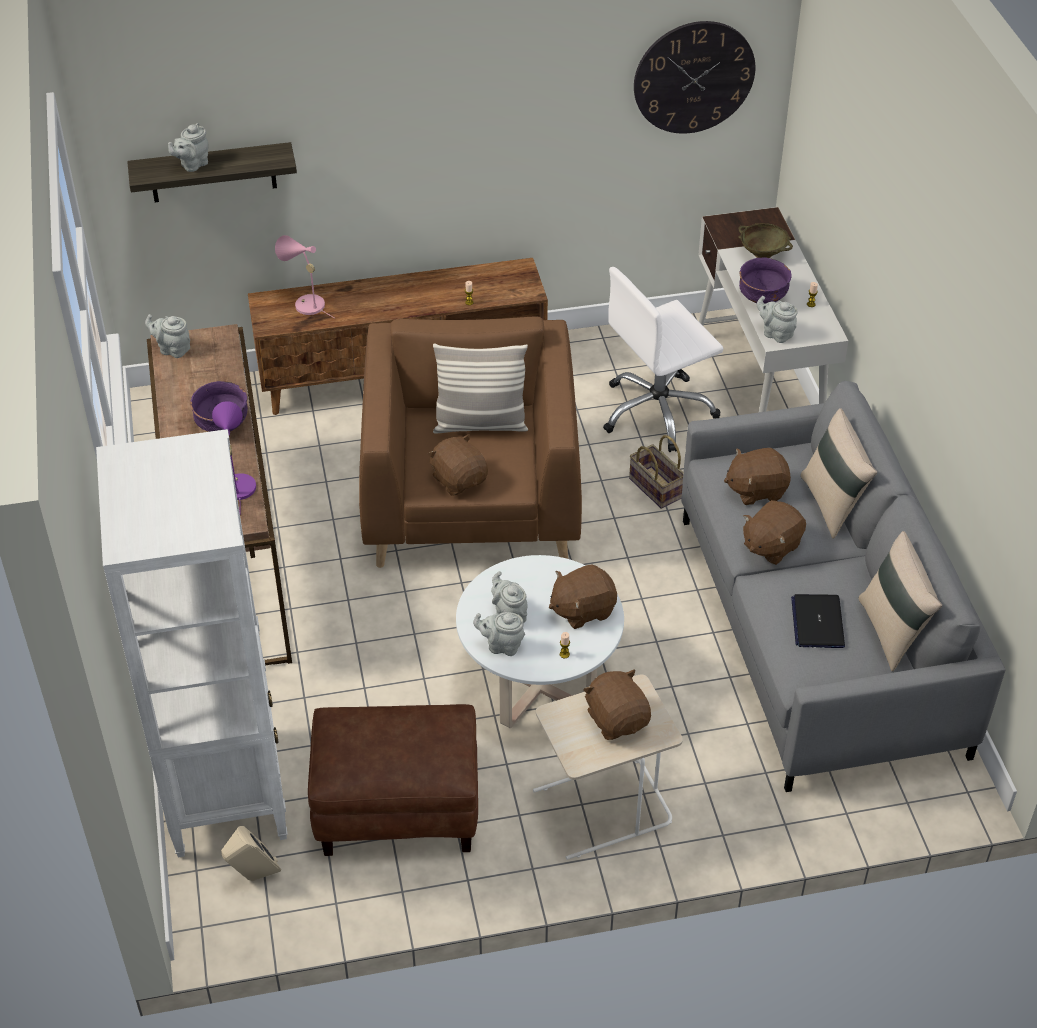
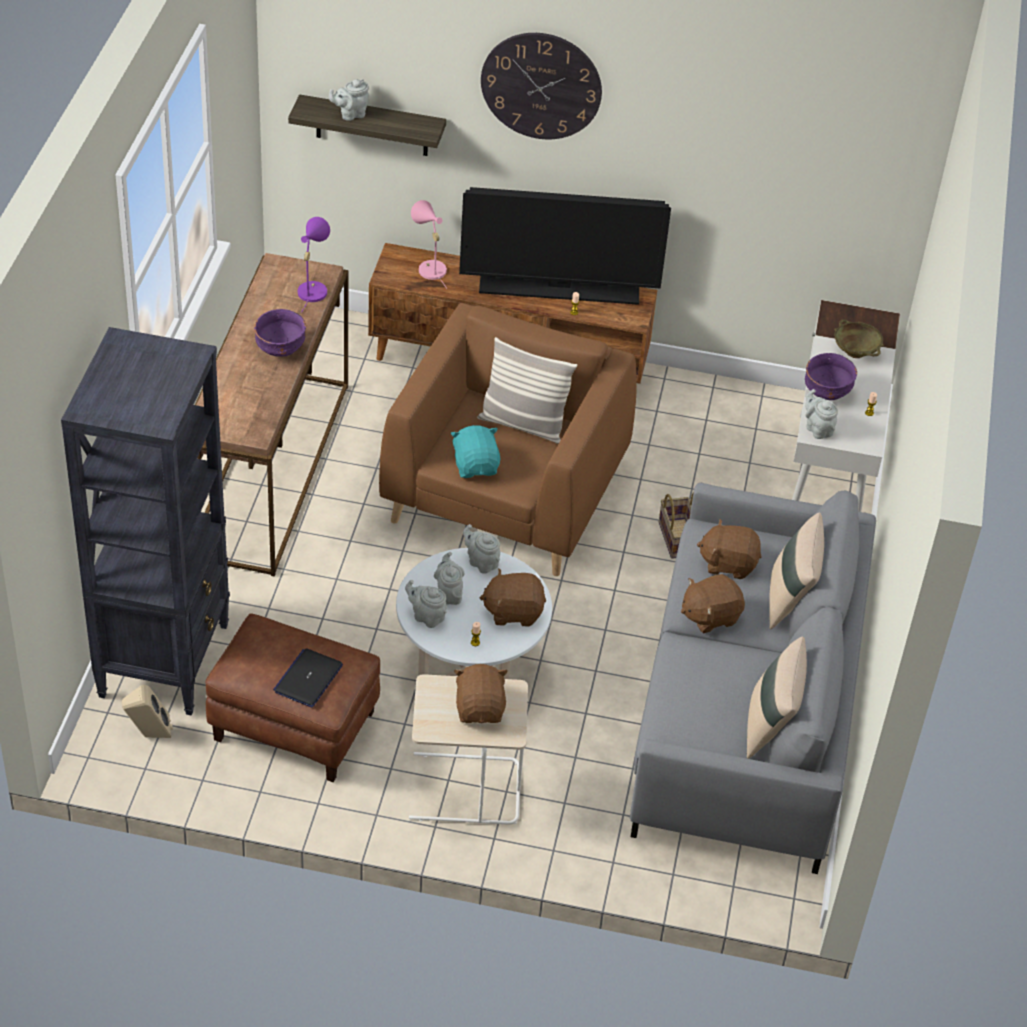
camera: 20 degrees right, 0 degrees up
(172, 349) = (276, 271): grey teapot -> grey teapot (481, 562)
(226, 790) = (165, 659): white bookcase -> black bookcase
(237, 484) = (264, 402): purple table lamp -> purple table lamp (312, 289)
(443, 286) = (560, 290): none -> television
(459, 479) = (476, 466): brown plush toy -> turquoise plush toy
(657, 412) = (722, 472): white office chair -> none
(694, 77) = (837, 166): wall clock -> wall clock (541, 85)
(817, 622) = (708, 694): laptop -> laptop (308, 678)

